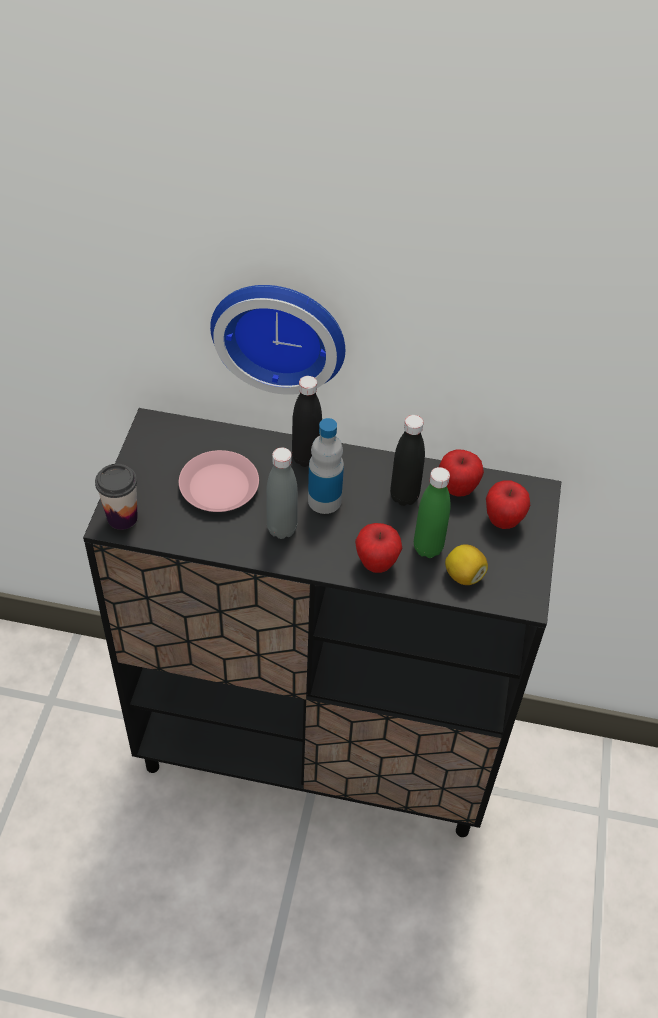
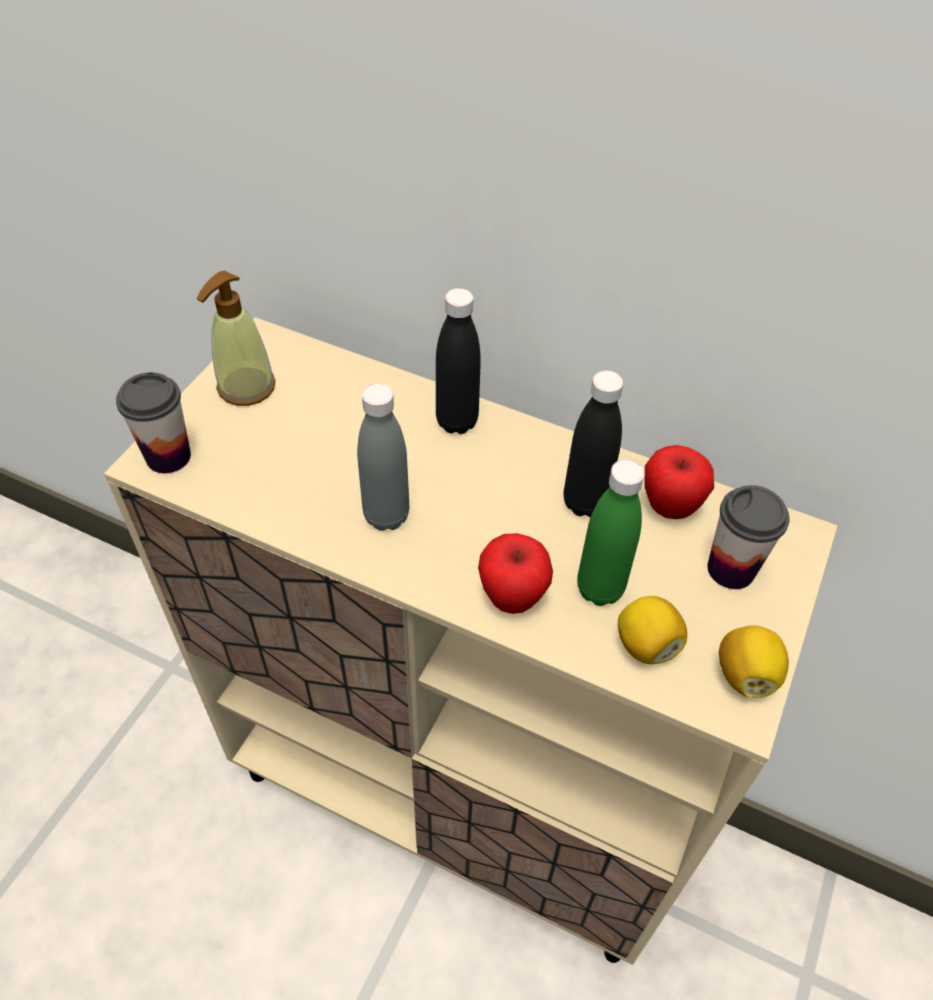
camera: 15 degrees right, 0 degrees up
(154, 460) = (246, 387): none -> soap dispenser
(219, 487) = (319, 440): pink plate -> none
(280, 331) = (437, 218): wall clock -> none
(318, 750) = (458, 800): black cabinet -> beige cabinet
(324, 500) = (463, 486): bottle -> none
(503, 520) = (731, 569): apple -> cup
(524, 580) = (746, 674): none -> lemon

